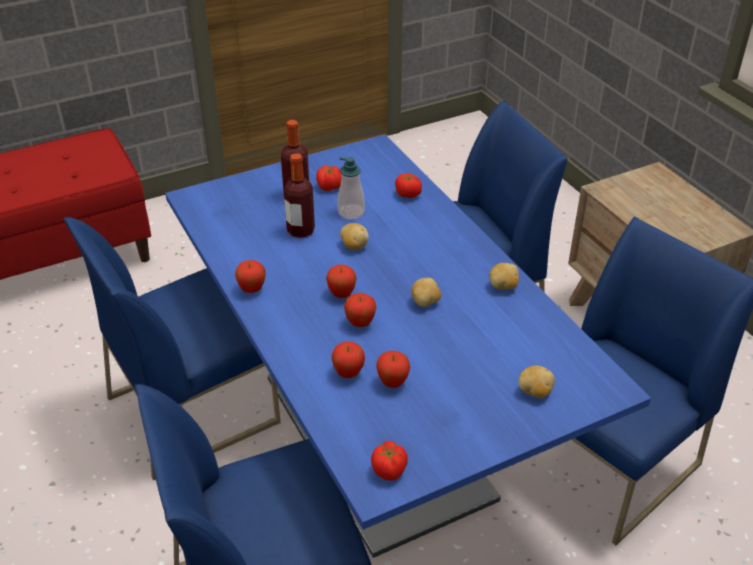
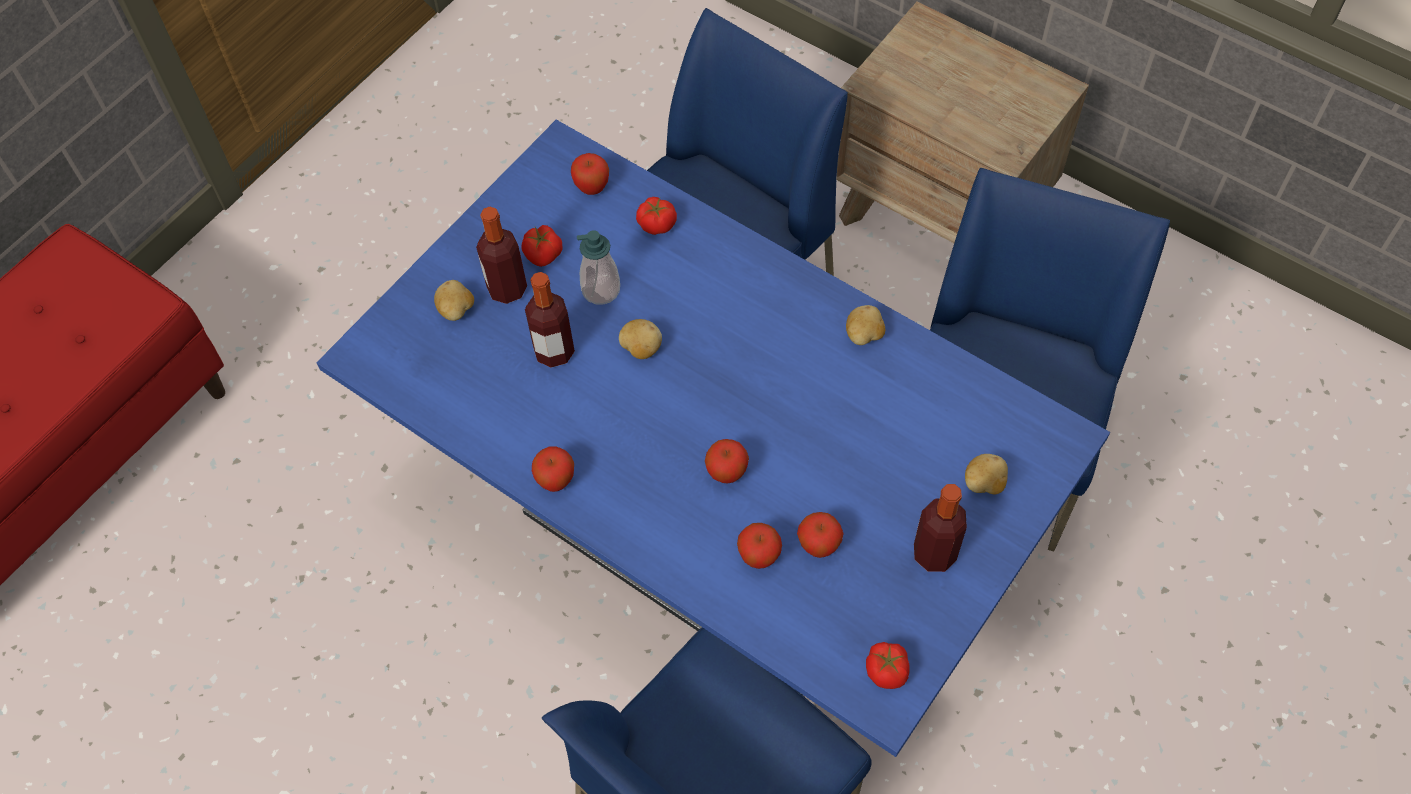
camera: 25 degrees left, 20 degrees up
(193, 408) = (453, 602): blue chair -> none
(342, 294) = (675, 437): apple -> apple (592, 188)
(425, 302) = (785, 403): potato -> potato (457, 310)
(471, 417) = (934, 553): none -> bottle

